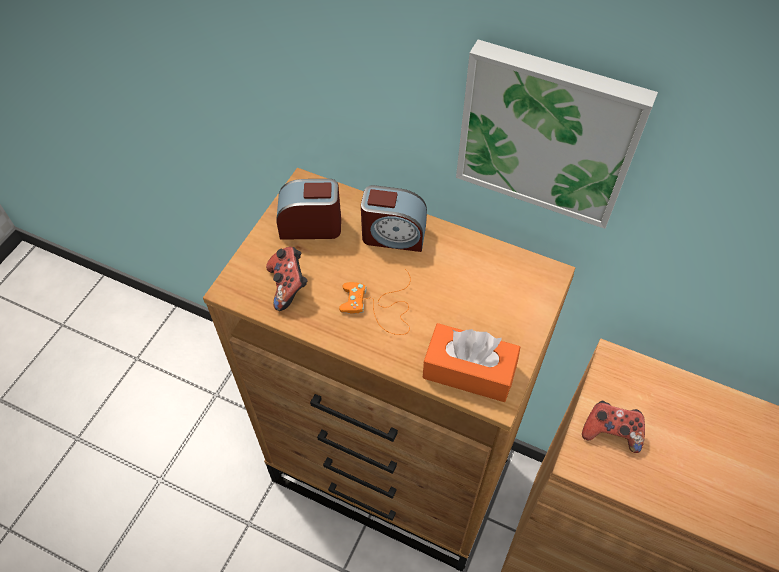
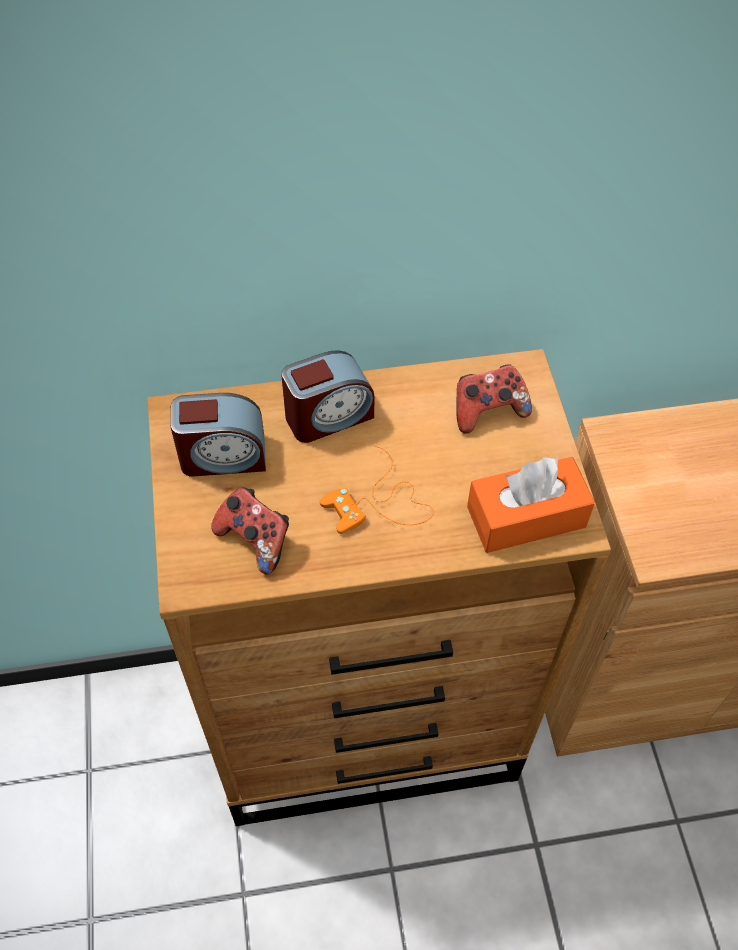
camera: 35 degrees left, 0 degrees up
(311, 225) = (223, 456): alarm clock -> alarm clock turned 150 degrees counterclockwise
(548, 133) = (484, 204): picture -> none
(611, 432) = (662, 508): game controller -> game controller (488, 411)

